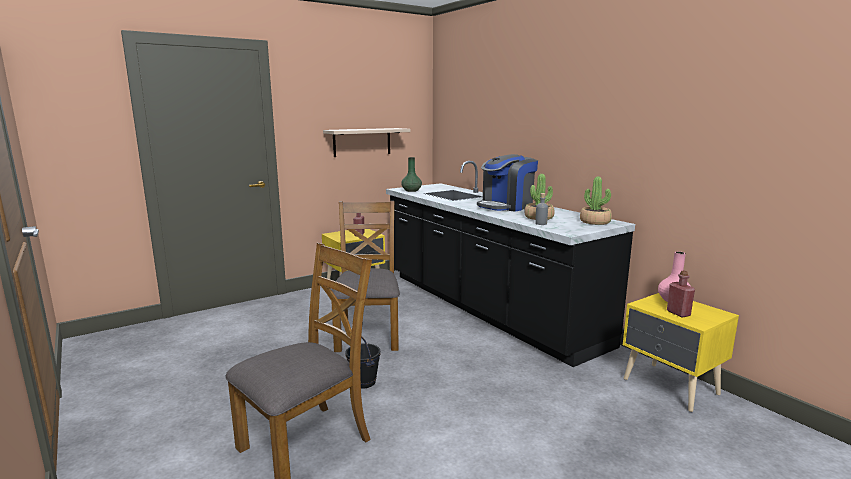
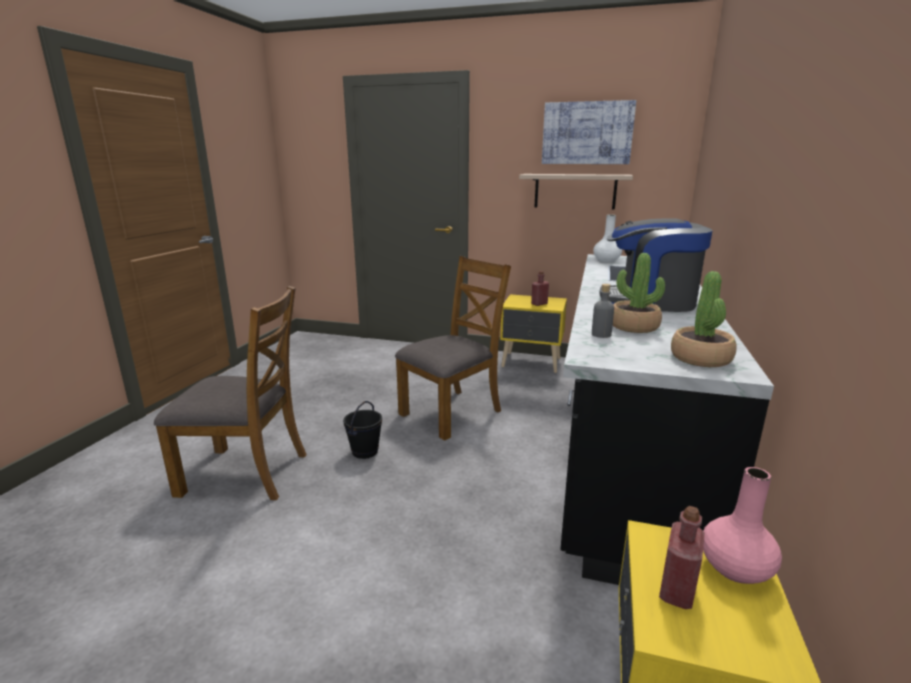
camera: 50 degrees right, 5 degrees up
(366, 98) = (587, 133): none -> picture
(411, 190) = (606, 260): green vase -> white vase

